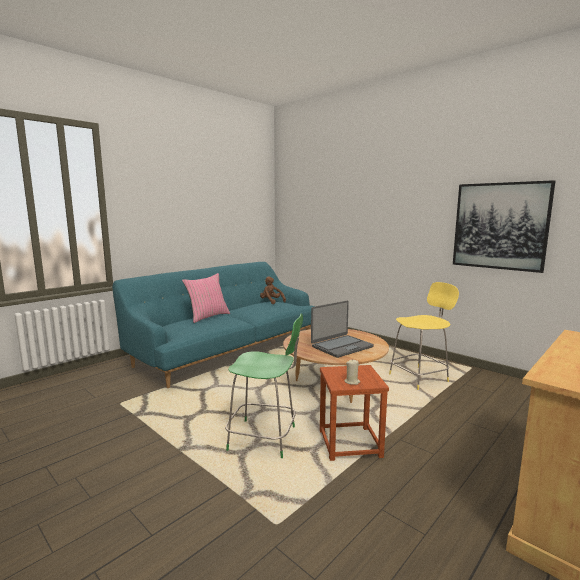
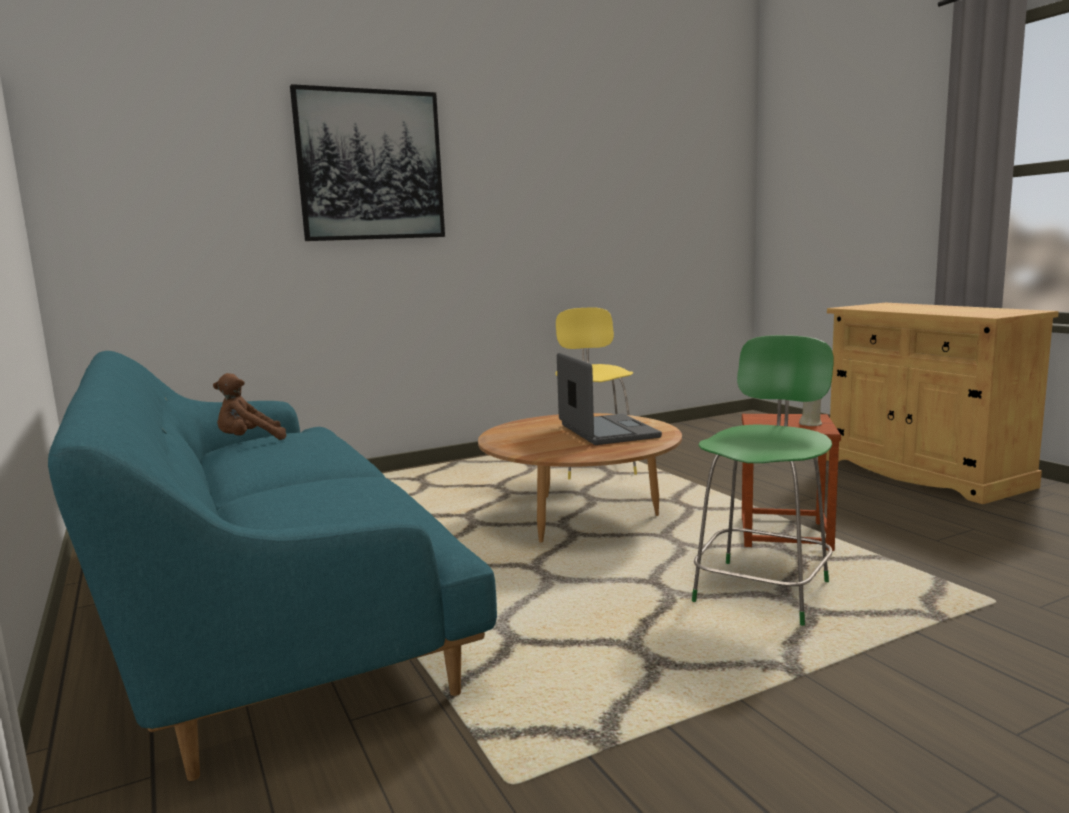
camera: 70 degrees left, 0 degrees up
(207, 317) = (291, 497): pink pillow -> none
(500, 226) = (587, 219): picture -> picture (370, 165)

